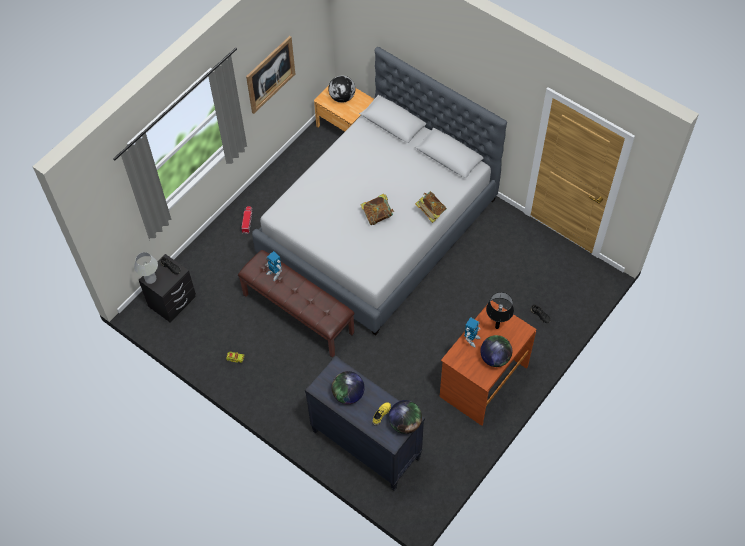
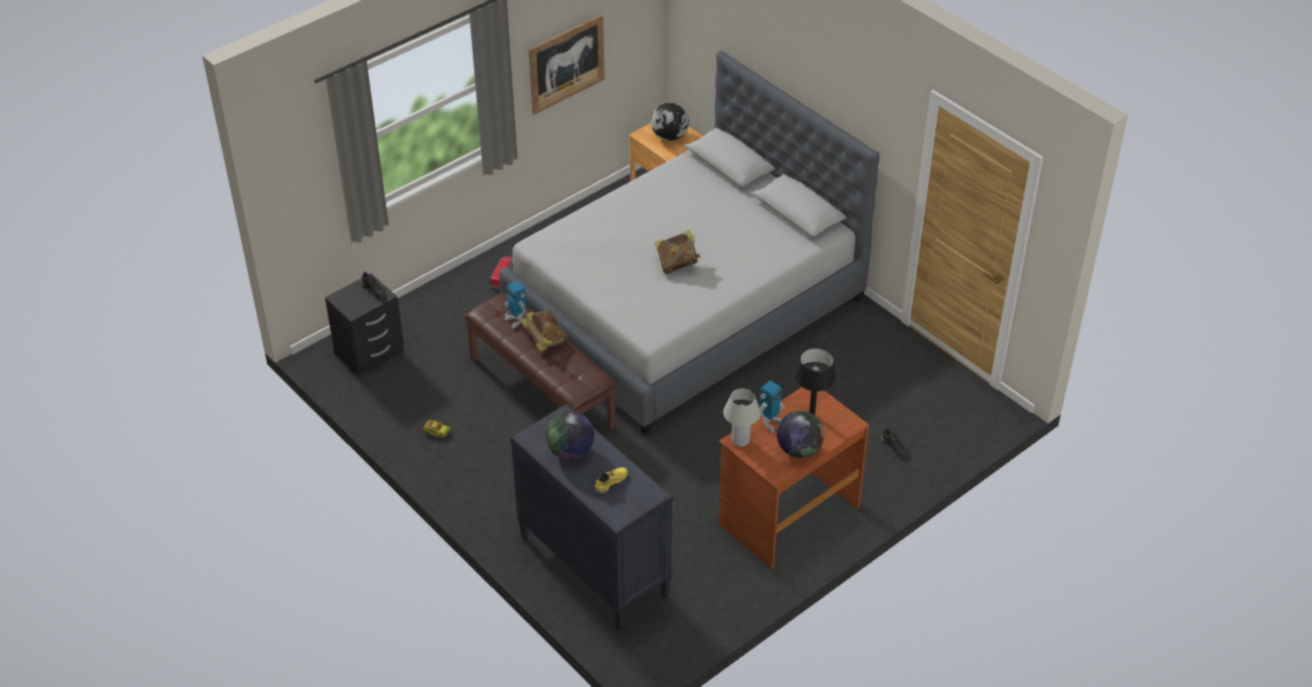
camera: 10 degrees right, 15 degrees down
(150, 279) = (342, 298): white table lamp -> white table lamp (740, 440)
(405, 423) = (642, 498): globe -> none
(430, 212) = (753, 271): book -> book (545, 341)

